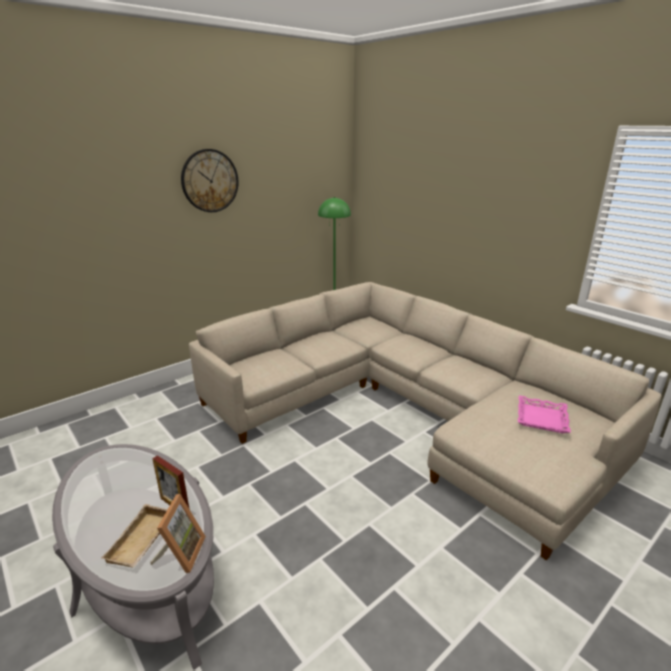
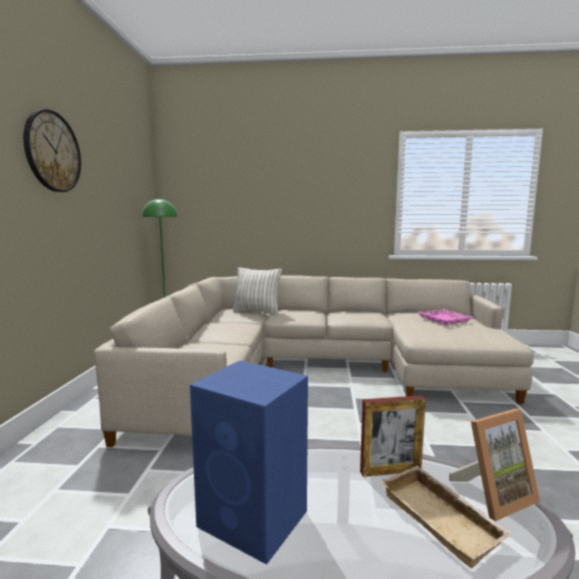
camera: 45 degrees left, 15 degrees down
(97, 484) = (255, 520): none -> blue speaker
(181, 553) = (493, 495): picture frame -> picture frame turned 105 degrees clockwise
(384, 331) = (257, 311): none -> pillow

